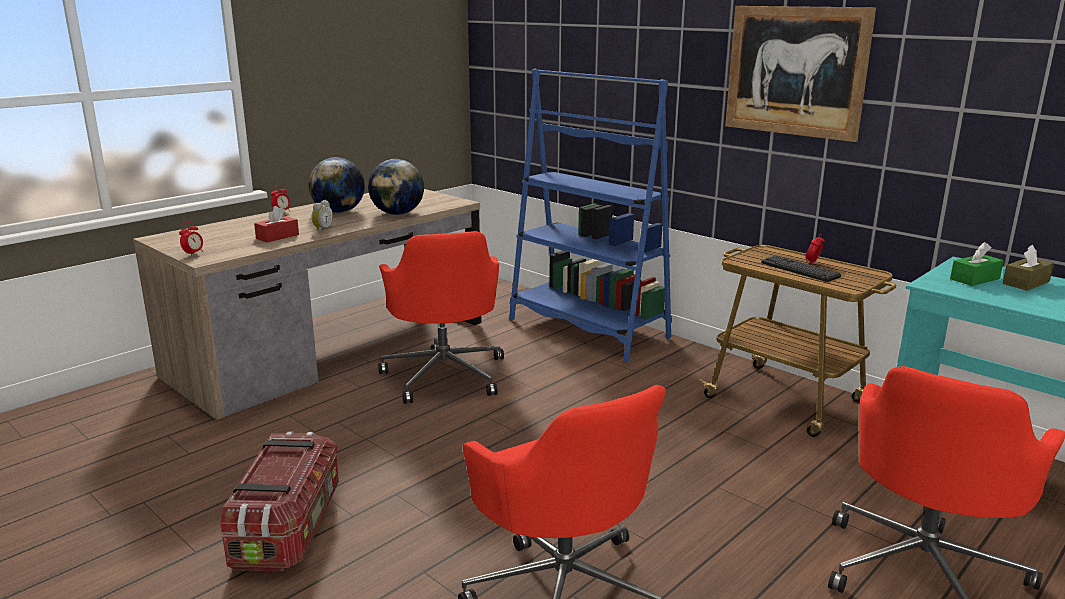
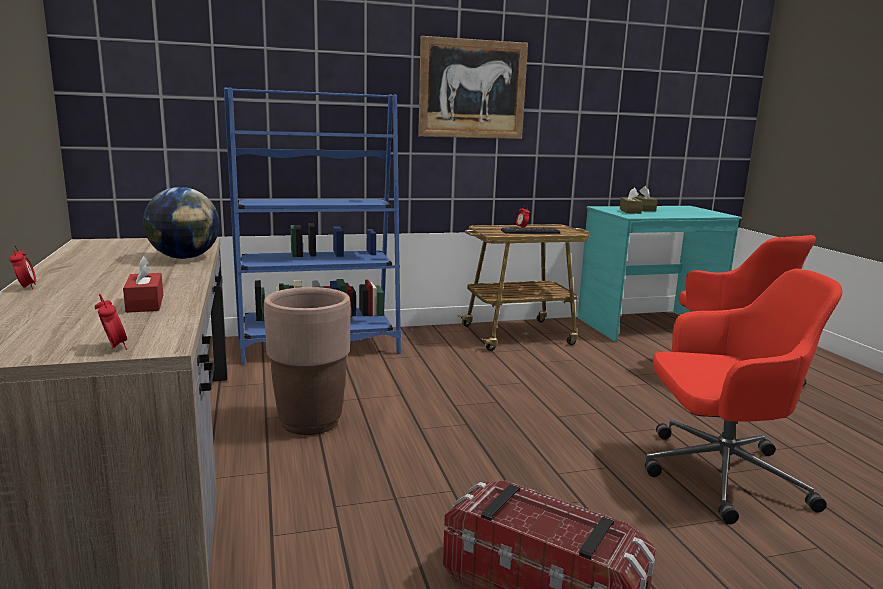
camera: 60 degrees left, 5 degrees down
(322, 230) = (170, 286): alarm clock -> none
(339, 212) = (107, 271): globe -> none
(445, 374) = (310, 422): red office chair -> brown planter
(974, 279) = (630, 211): green tissue box -> brown tissue box

